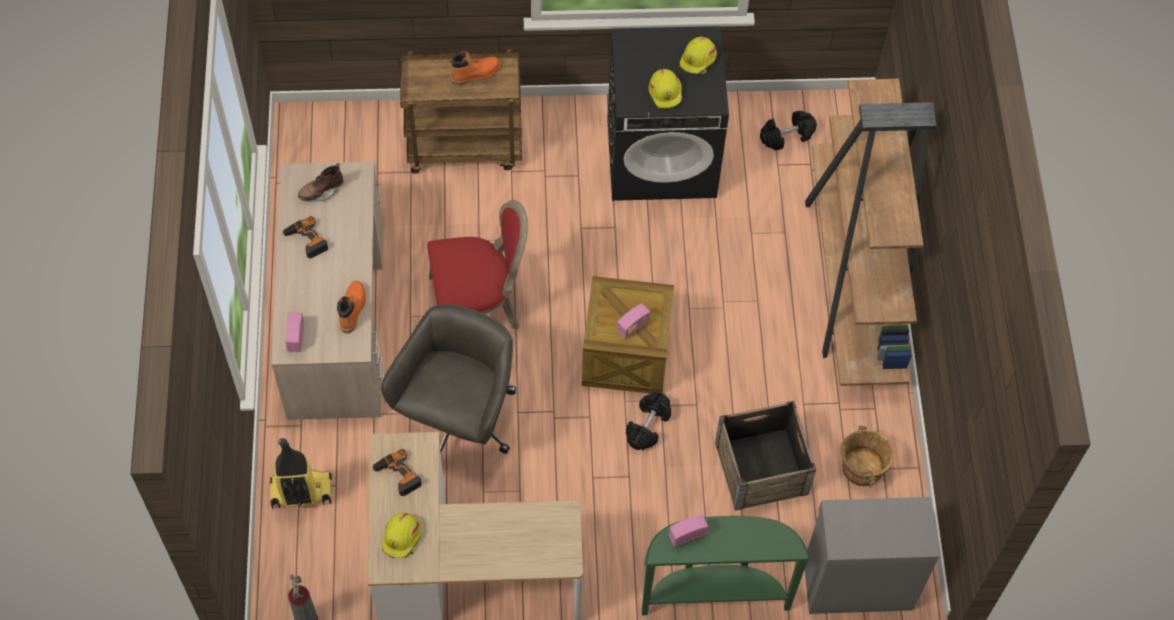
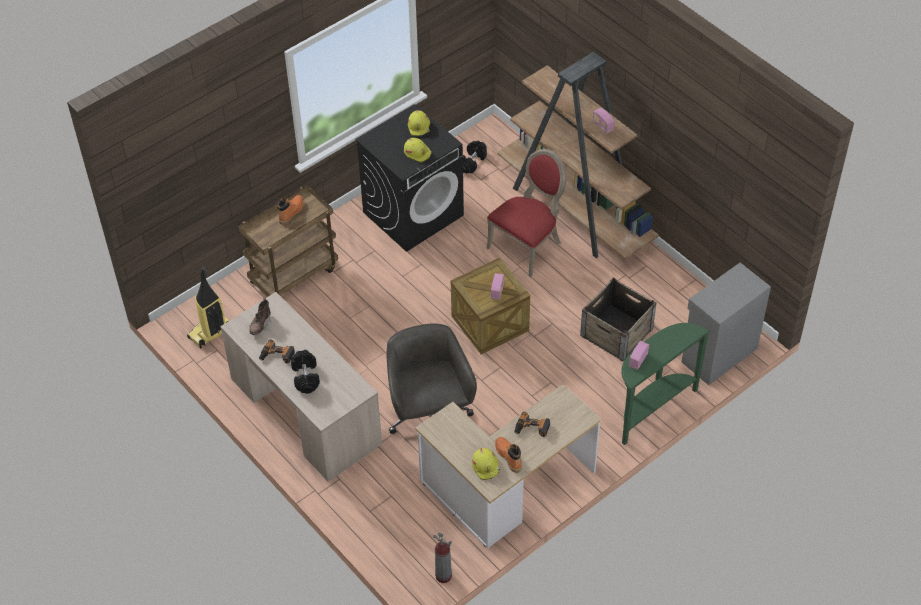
camera: 35 degrees left, 10 degrees down
(296, 337) = (321, 408): radio -> radio (602, 126)
(301, 493) = (374, 514): vacuum cleaner -> vacuum cleaner (210, 333)
(352, 309) = (340, 373): orange boot -> orange boot (508, 456)
(397, 476) = (452, 438): power drill -> power drill (532, 429)
(478, 306) = (382, 351): red chair -> red chair (528, 245)
(648, 426) = (537, 351): black dumbbell -> black dumbbell (306, 377)
(861, 467) = (667, 298): brown bucket -> none

